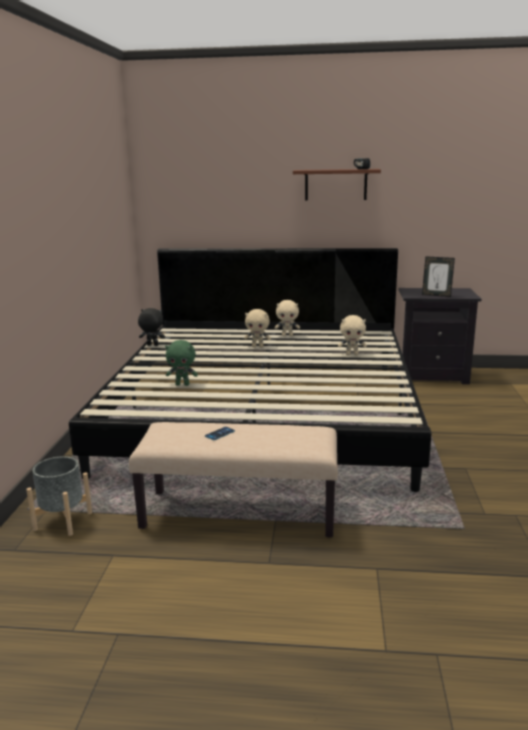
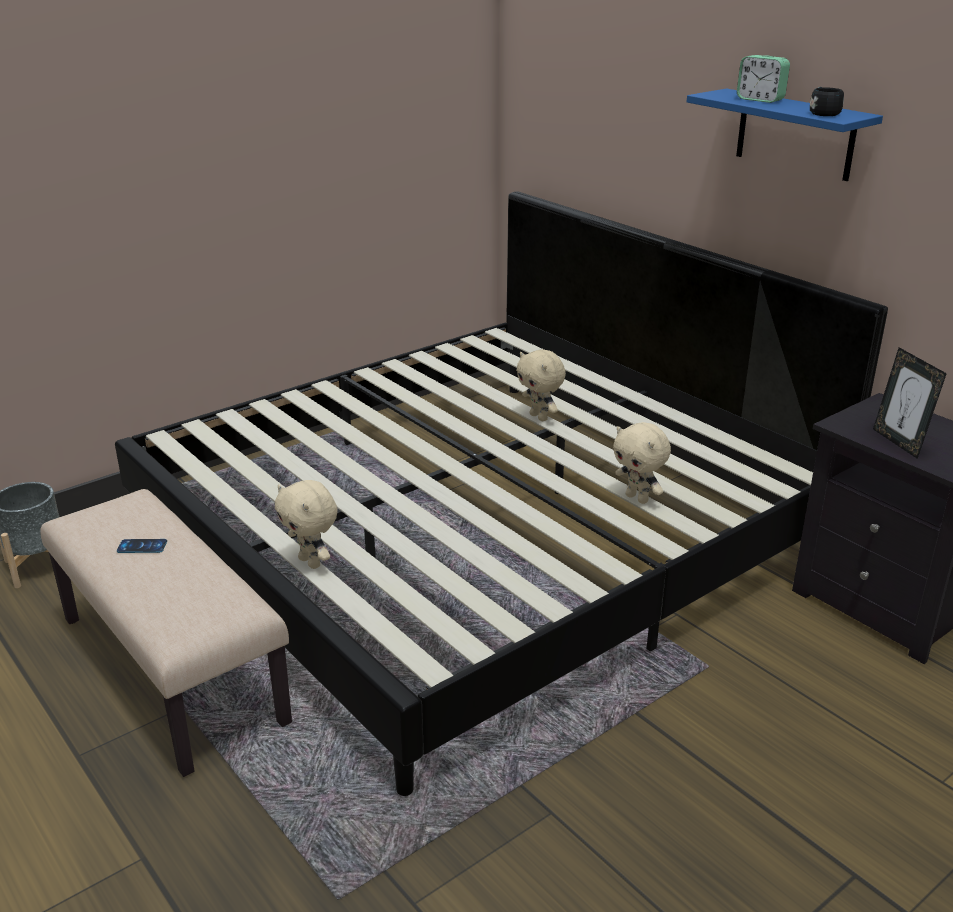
camera: 45 degrees right, 10 degrees up
(152, 345) = (421, 356): black plush toy -> none
(182, 384) = (316, 442): green plush toy -> none
(287, 335) = (628, 413): beige plush toy -> beige plush toy (311, 562)
(324, 169) = (760, 99): none -> alarm clock
(335, 184) = (795, 134): brown shelf -> blue shelf

